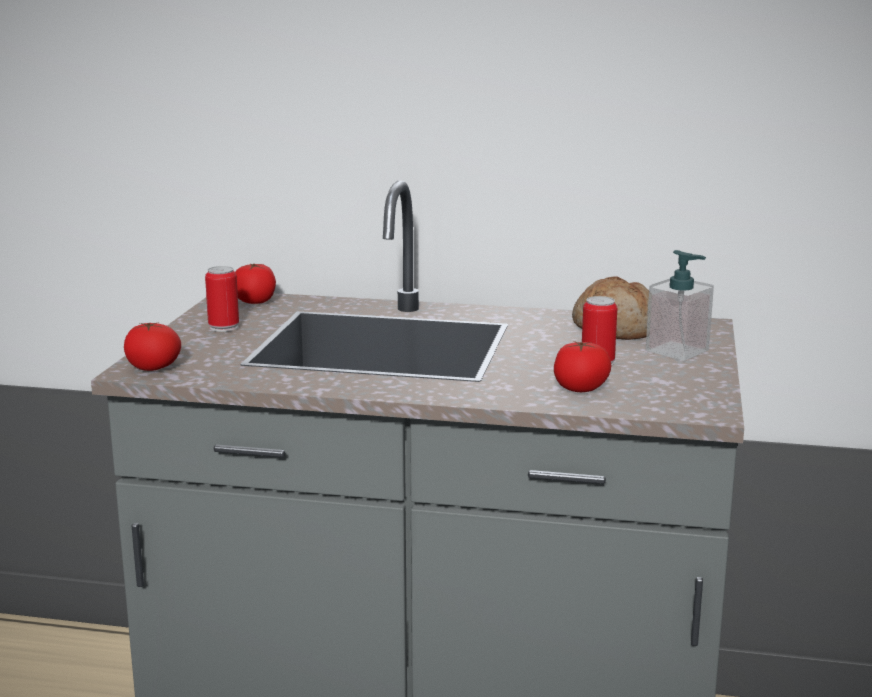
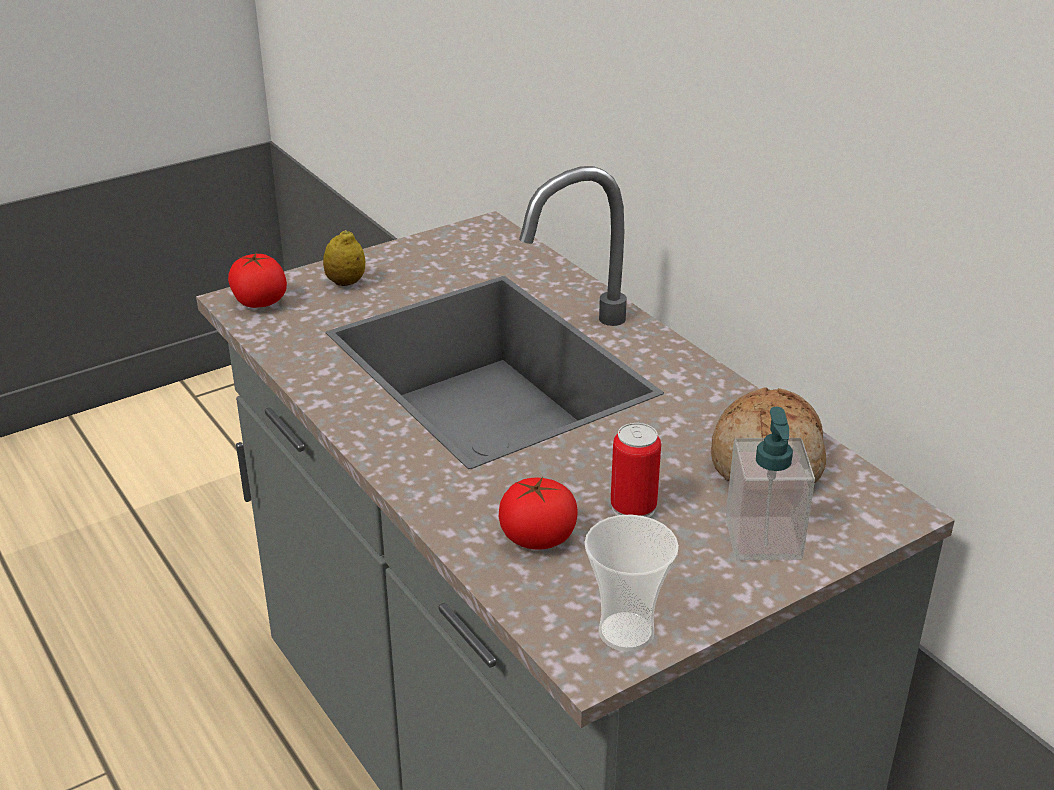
camera: 45 degrees right, 15 degrees up
(195, 342) = (346, 283): none -> lemon
(223, 327) = (404, 271): can -> none
(255, 301) = (494, 244): tomato -> none
(699, 398) = (626, 632): none -> cup

